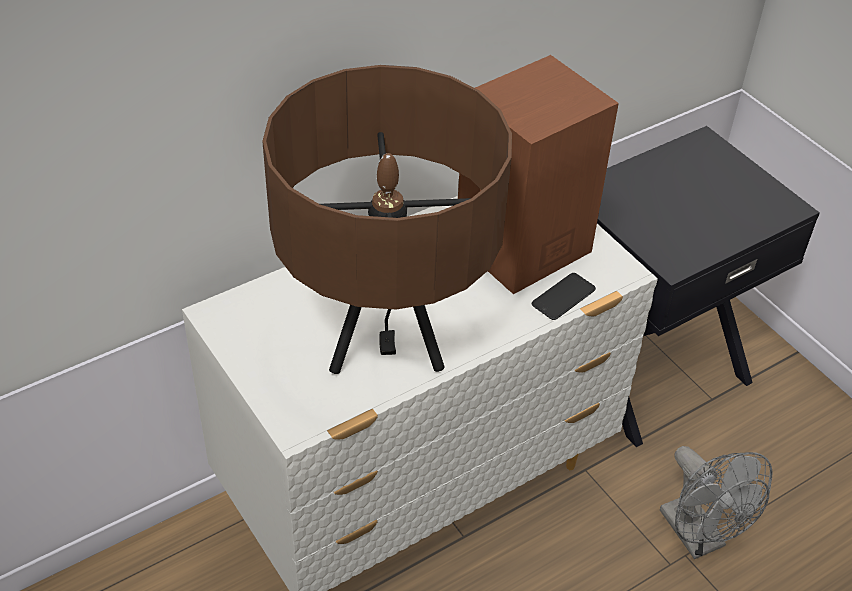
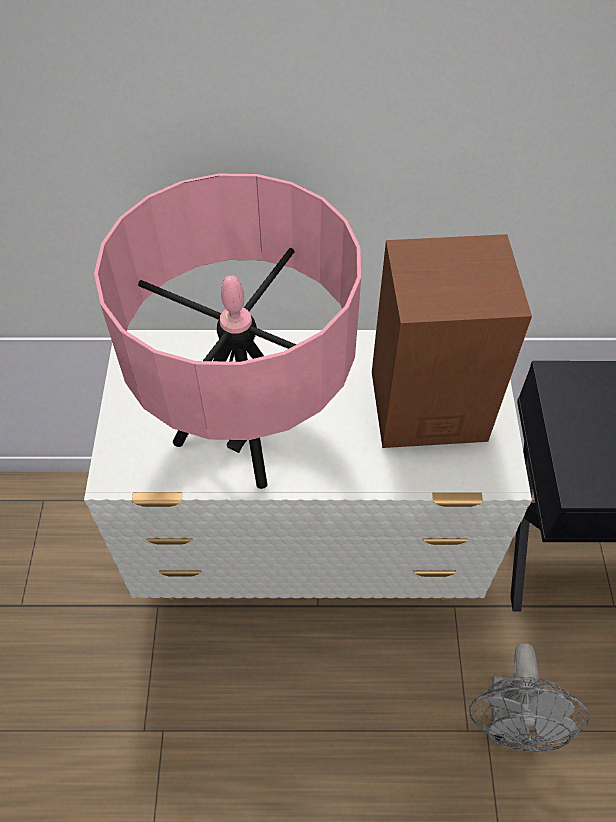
camera: 35 degrees right, 10 degrees up
(386, 332) = (248, 428): brown table lamp -> pink table lamp
(563, 297) = (425, 473): phone -> none

